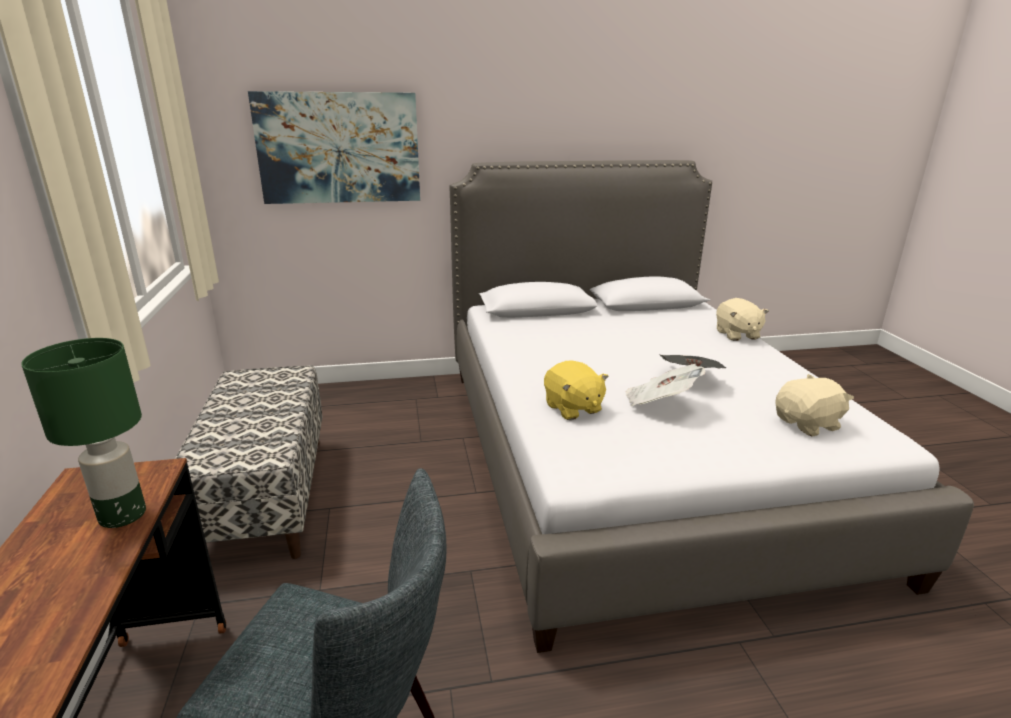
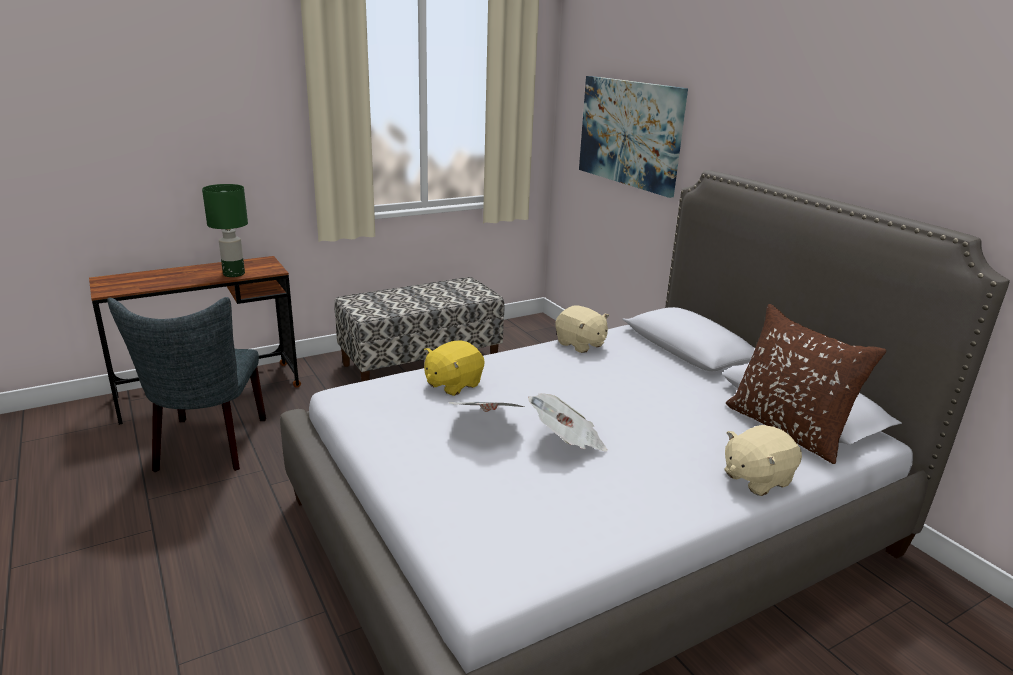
camera: 70 degrees right, 0 degrees up
(674, 312) = (787, 429): none -> brown pillow
(808, 424) = (496, 519): beige plush toy -> beige plush toy (580, 344)

